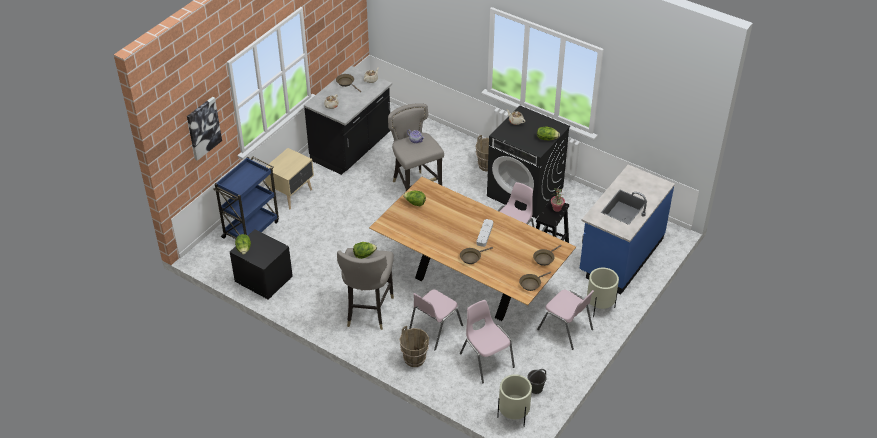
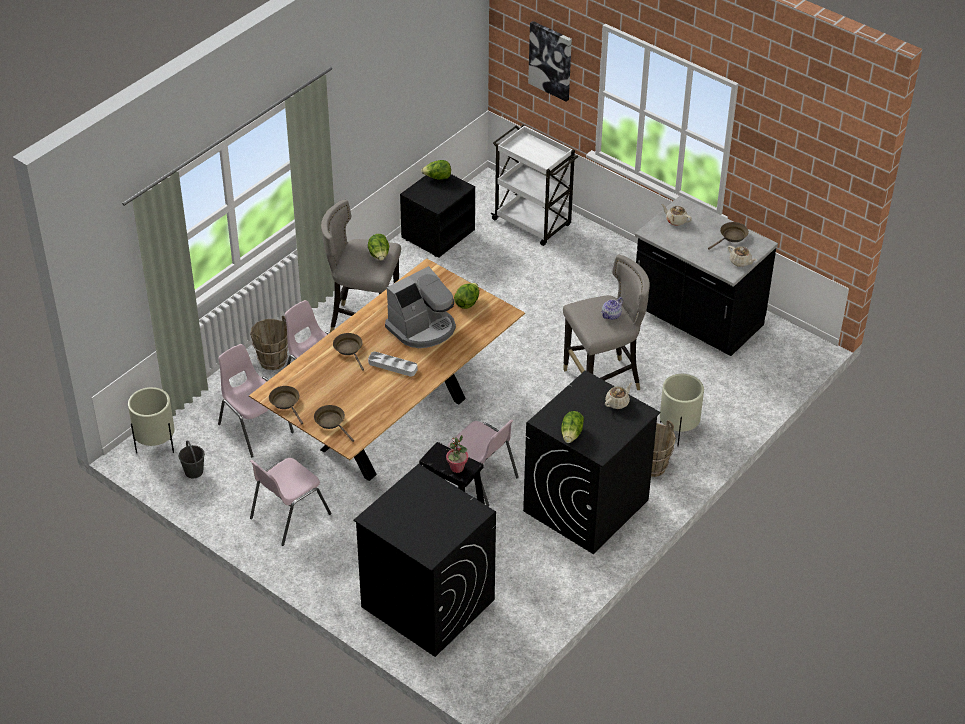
camera: 95 degrees right, 0 degrees up
(251, 229) = (533, 223): blue cart -> white cart
(292, 194) = (598, 259): beige nightstand -> none
(444, 223) = (422, 328): none -> coffee machine
(486, 360) = (254, 428): pink chair -> pink chair turned 105 degrees counterclockwise
(600, 307) = (323, 561): beige planter -> beige planter (678, 431)
(620, 255) = (426, 603): blue counter -> black washing machine

